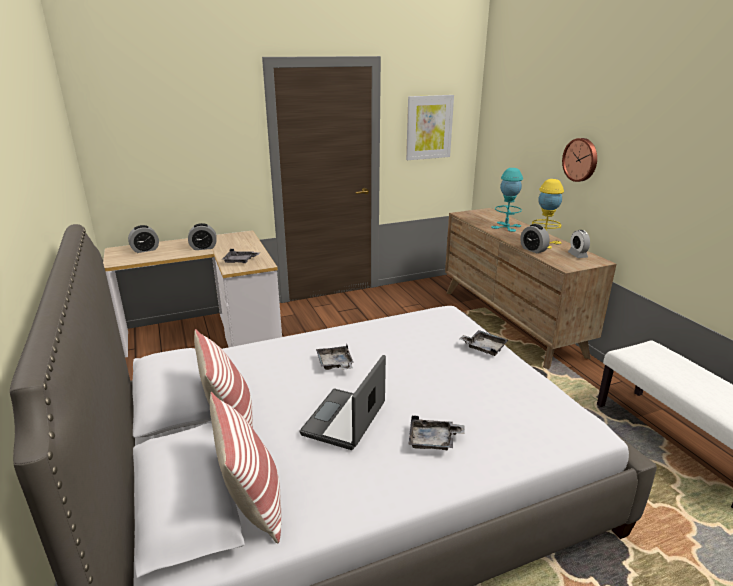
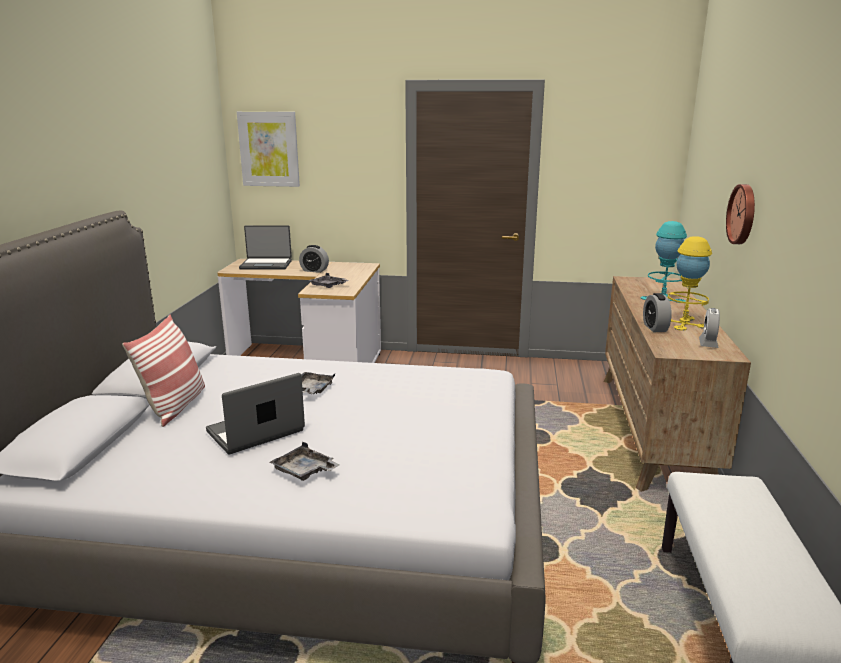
camera: 30 degrees right, 5 degrees down
(145, 250) = (266, 265): alarm clock -> laptop
(253, 502) = (112, 463): pillow -> none
(429, 127) = (608, 167): picture -> picture (269, 149)
(484, 347) = (477, 414): grey tray -> none

